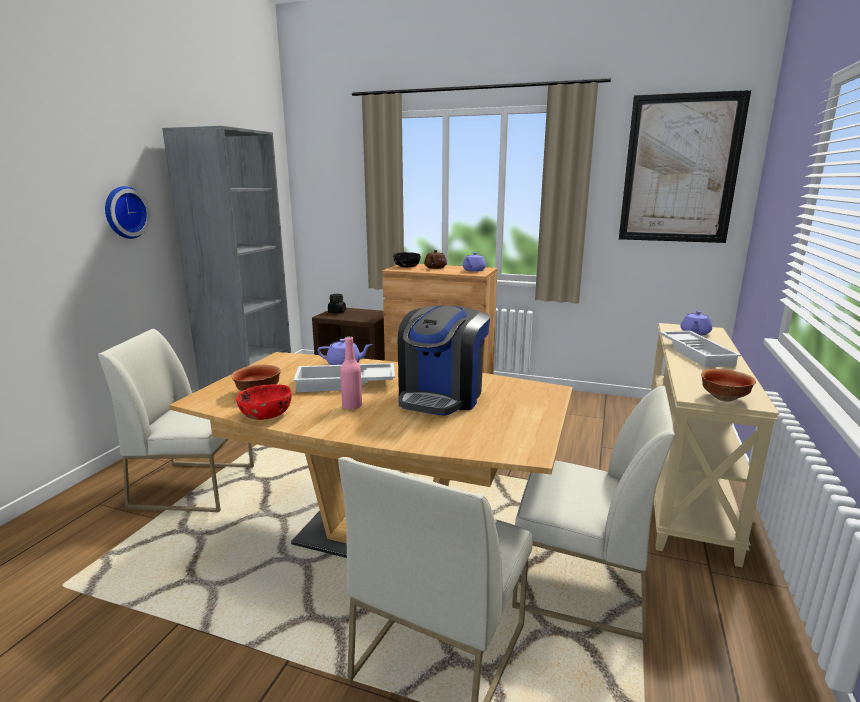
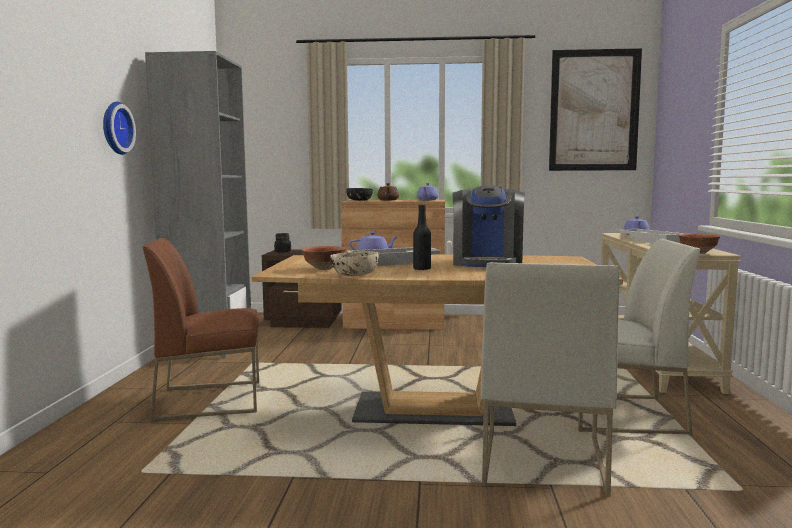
camera: 15 degrees left, 10 degrees down
(195, 486) = (210, 400): white chair -> brown chair
(266, 414) = (354, 275): red bowl -> beige bowl
(352, 406) = (422, 269): pink bottle -> black bottle

